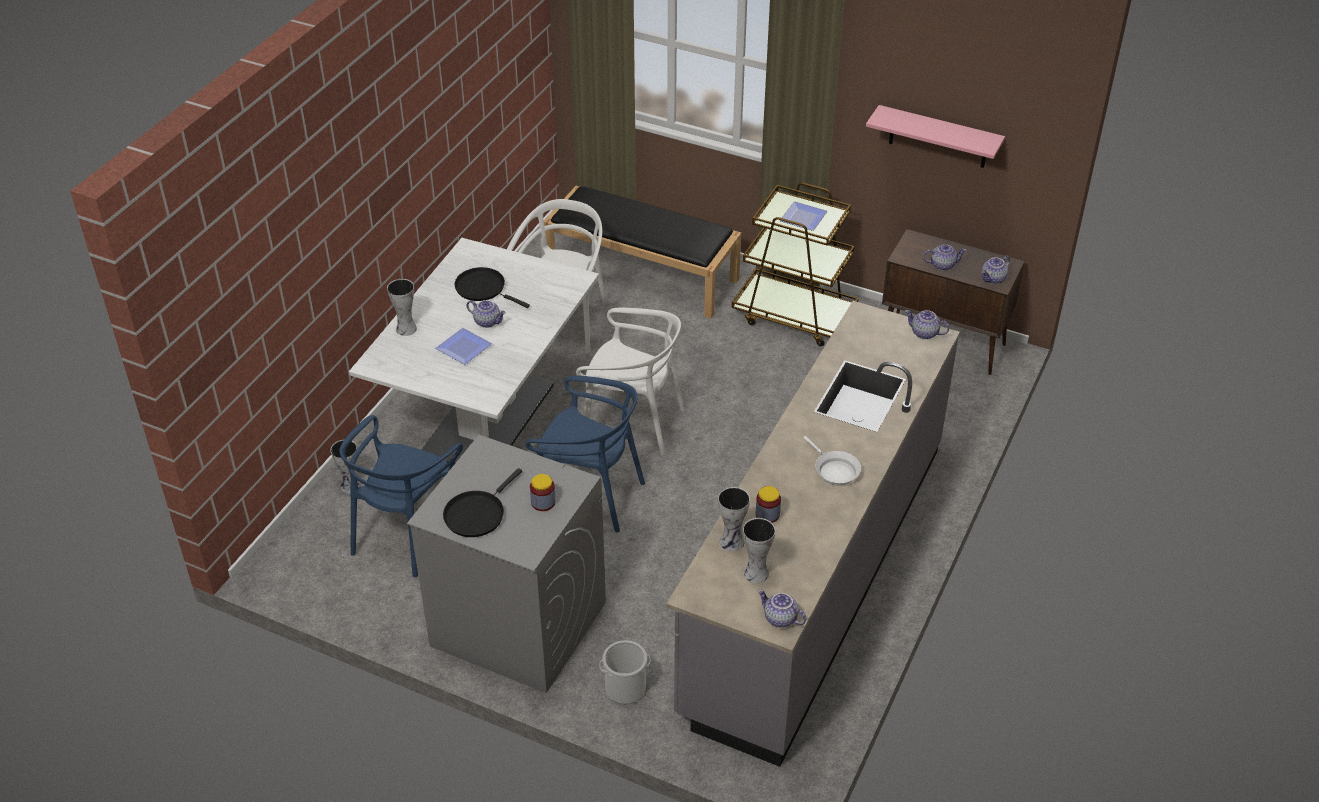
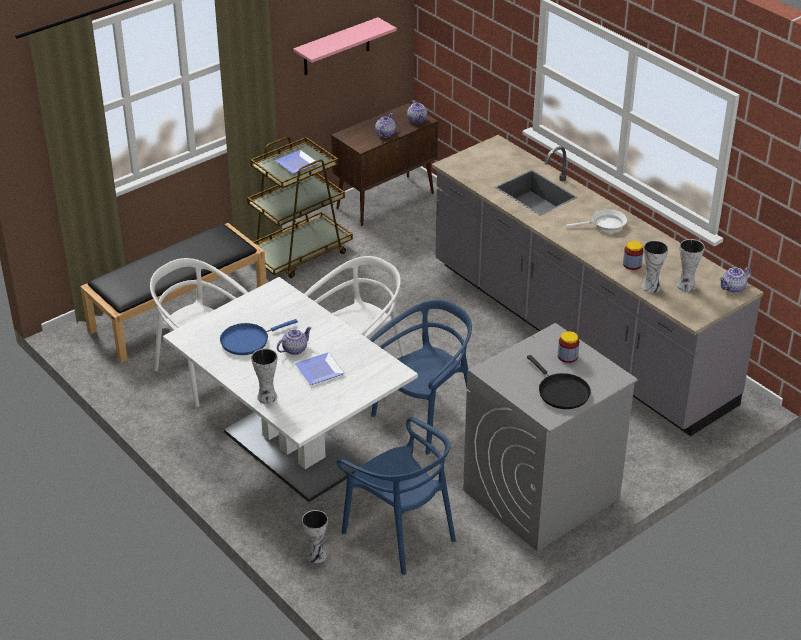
camera: 65 degrees left, 5 degrees down
(483, 289) = (247, 341): black frying pan -> blue frying pan
(625, 688) = (636, 456): bucket -> none
(925, 333) = (490, 147): teapot -> none

